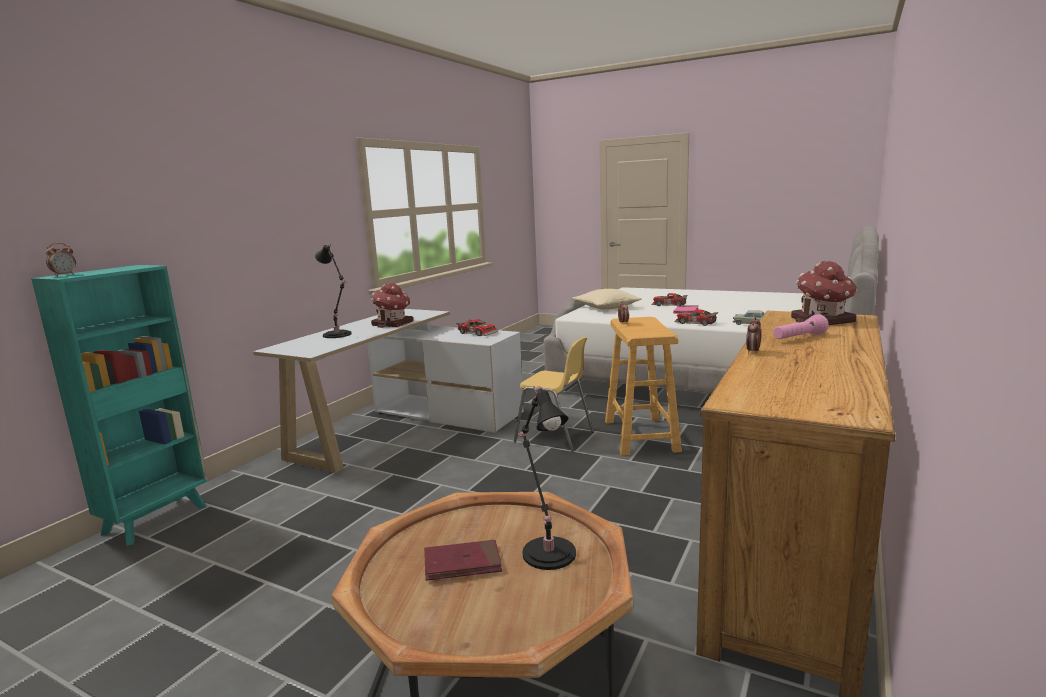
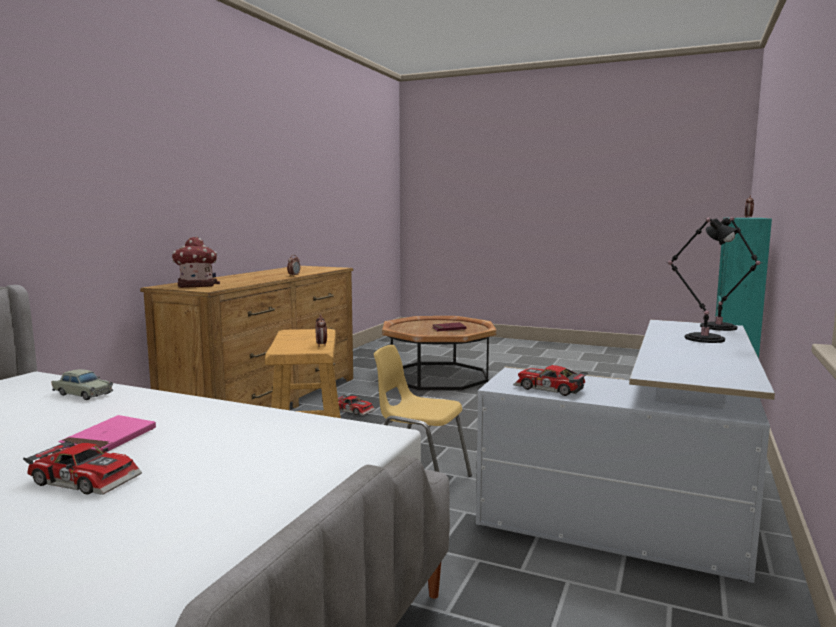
camera: 175 degrees right, 5 degrees down
(393, 324) = (670, 352): toy house -> none
(547, 551) = (414, 330): black table lamp -> black table lamp (720, 328)
(606, 307) = (275, 473): beige pillow -> none
(695, 323) = (164, 400): toy car -> toy car (353, 410)
(799, 338) = (249, 279): pink flashlight -> none

